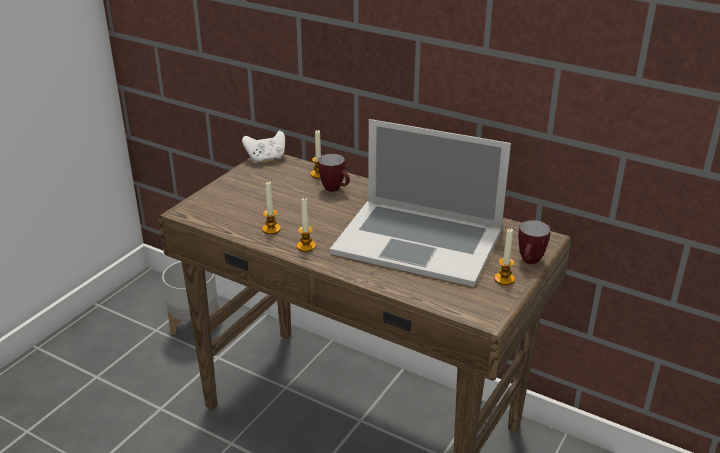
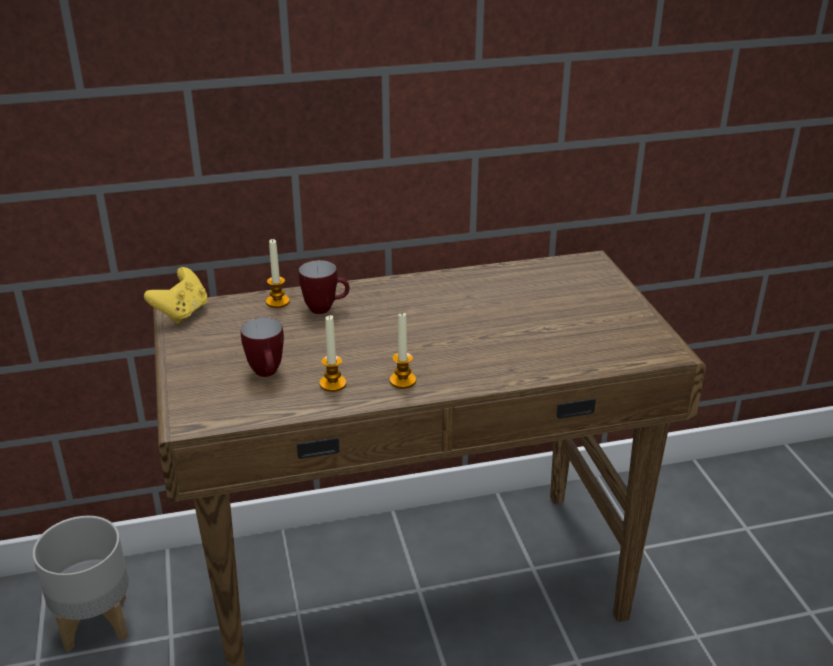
camera: 45 degrees left, 0 degrees up
(266, 158) = (182, 313): white game controller -> yellow game controller
(418, 241) = (497, 317): laptop -> none
(504, 279) = (623, 312): candle -> none
(530, 262) = (616, 287): mug -> mug (268, 374)

